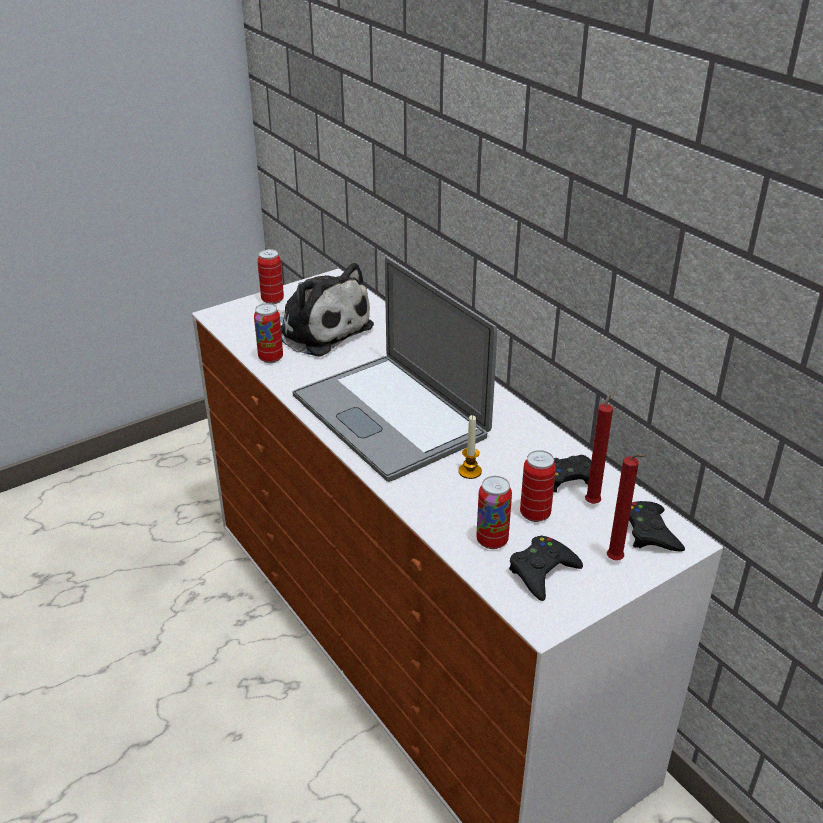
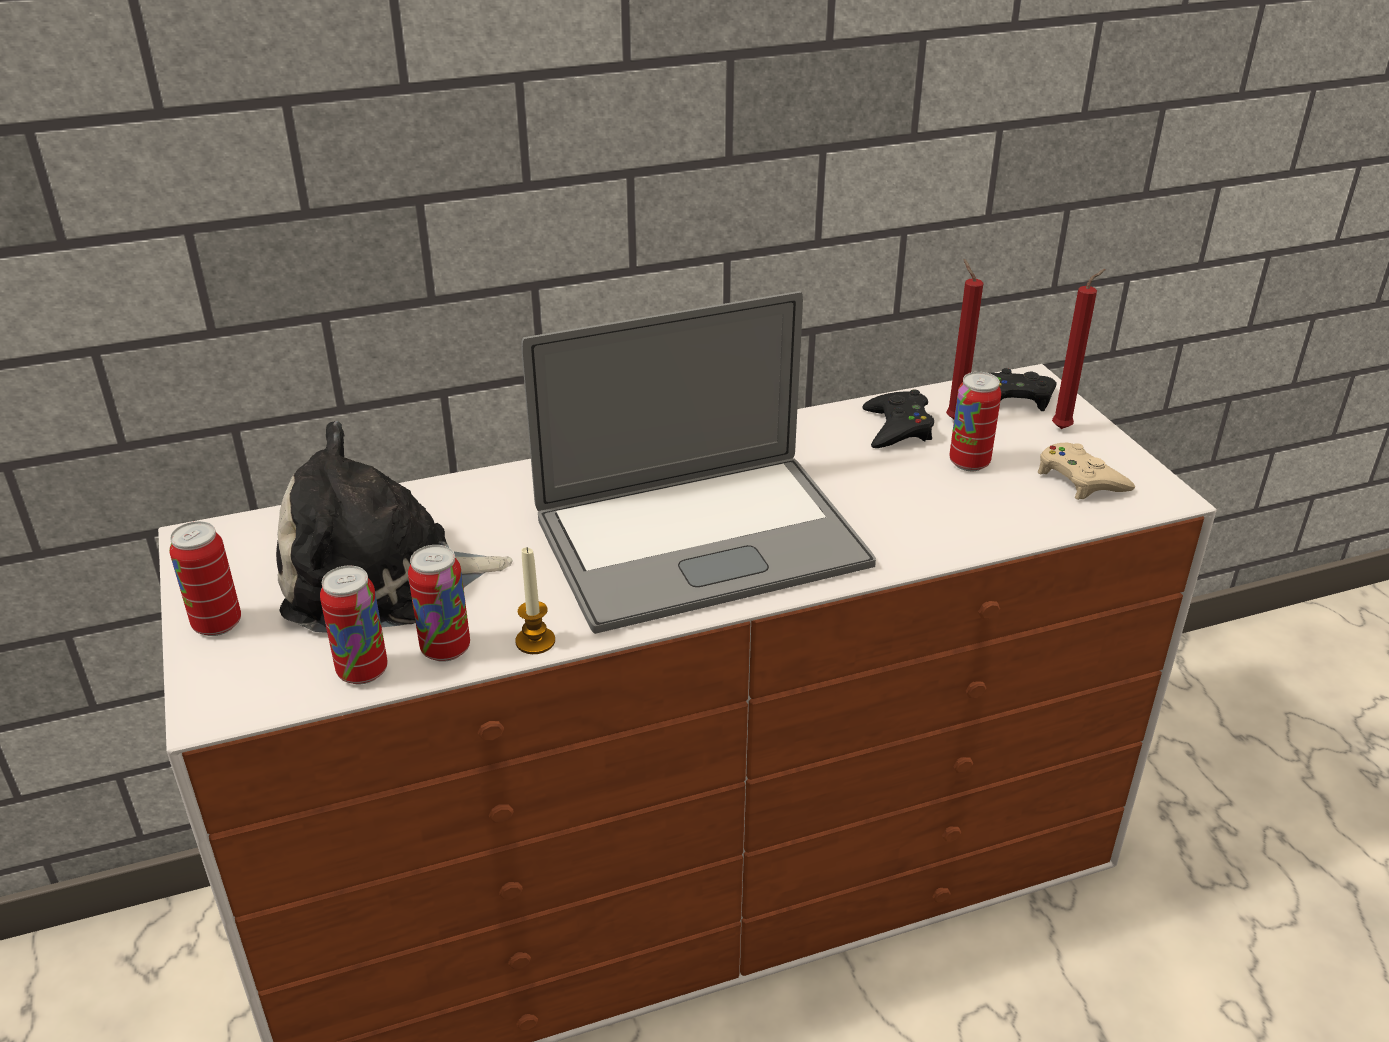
camera: 75 degrees left, 0 degrees up
(319, 329) = (381, 578): plush toy -> plush toy turned 150 degrees counterclockwise
(470, 471) = (867, 494): candle -> candle (535, 641)
(492, 541) = (1018, 503): can -> can (362, 671)
(542, 572) = (1080, 479): black game controller -> beige game controller

